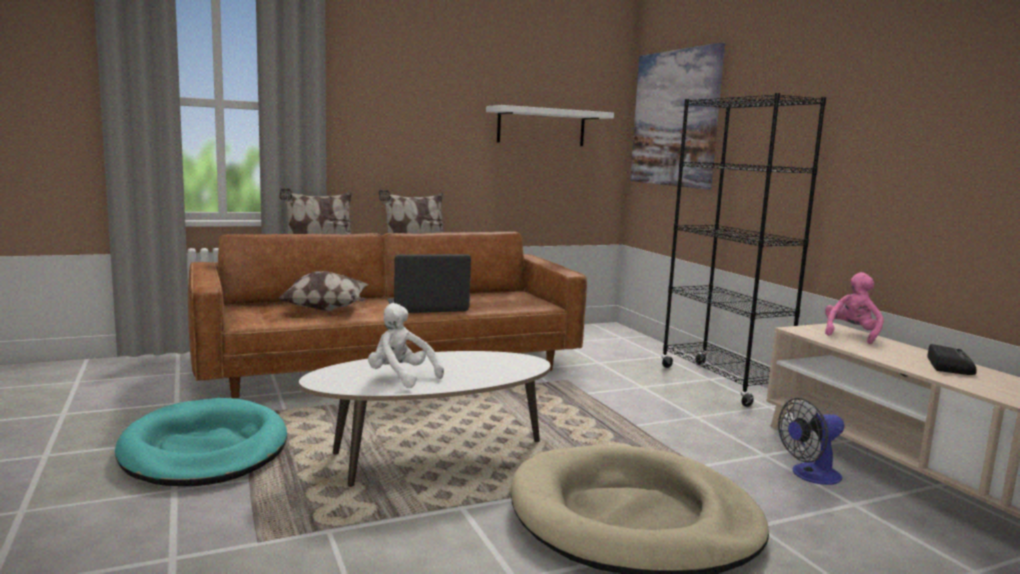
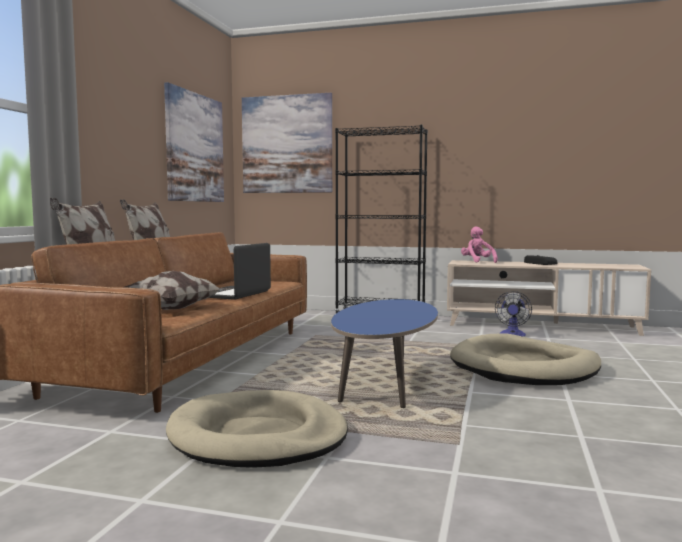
camera: 50 degrees left, 5 degrees down
(205, 450) = (257, 436): turquoise dog bed -> beige dog bed
(401, 377) = (391, 319): white plush toy -> none
(430, 457) = (385, 383): white coffee table -> blue coffee table
(541, 127) = (195, 147): white shelf -> picture

